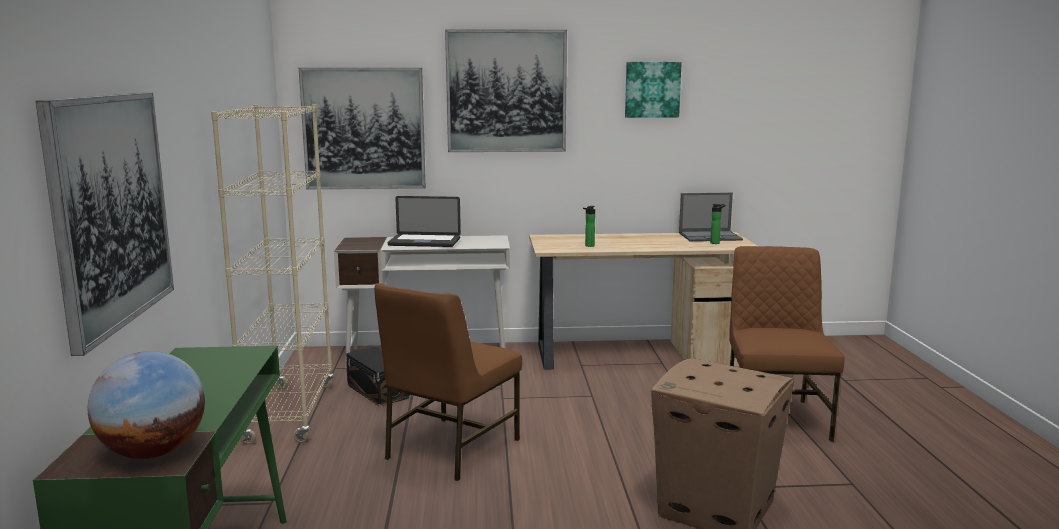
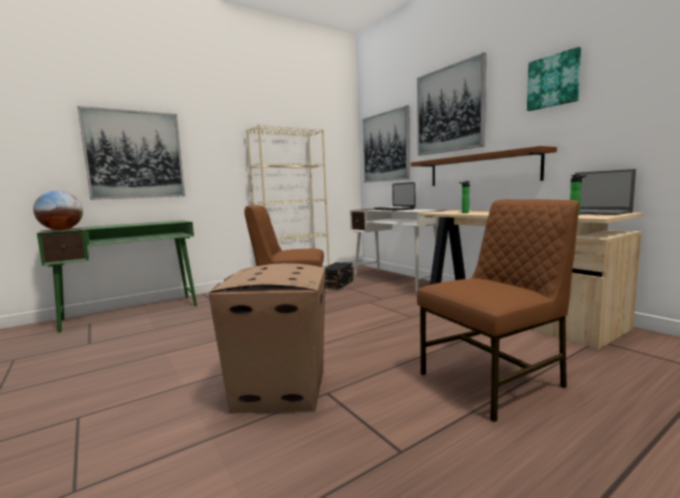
camera: 60 degrees right, 5 degrees down
(559, 181) = (480, 170): none -> brown shelf

